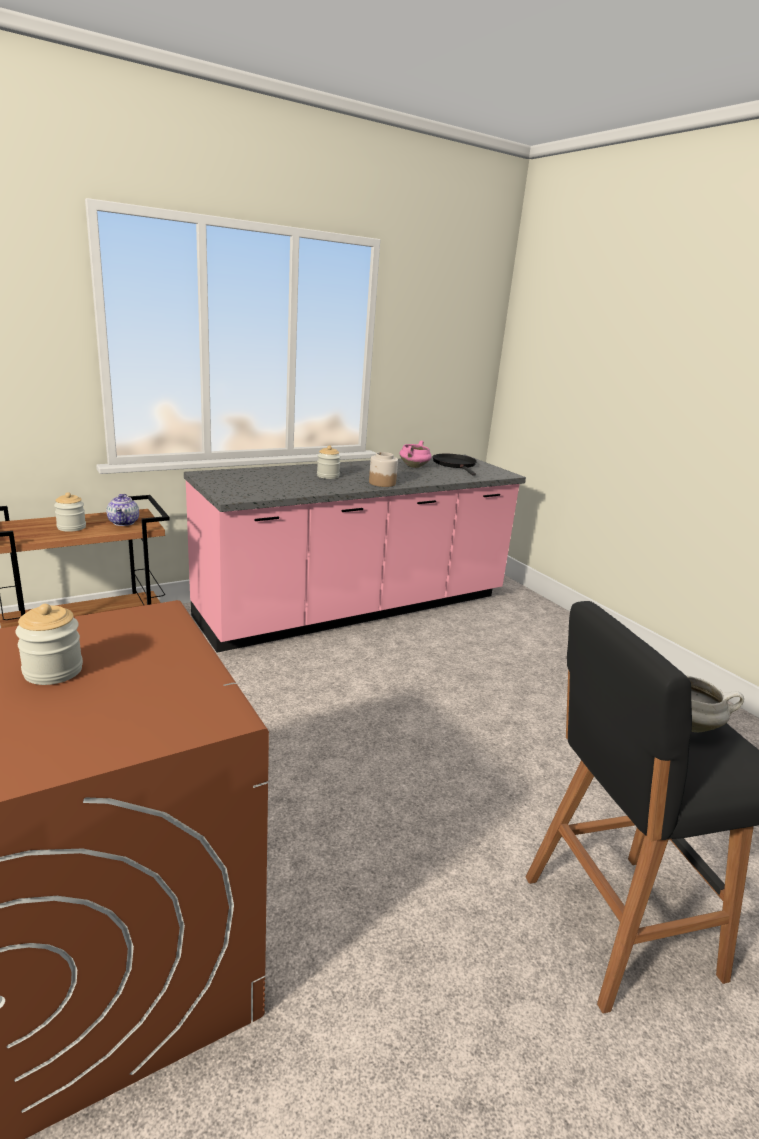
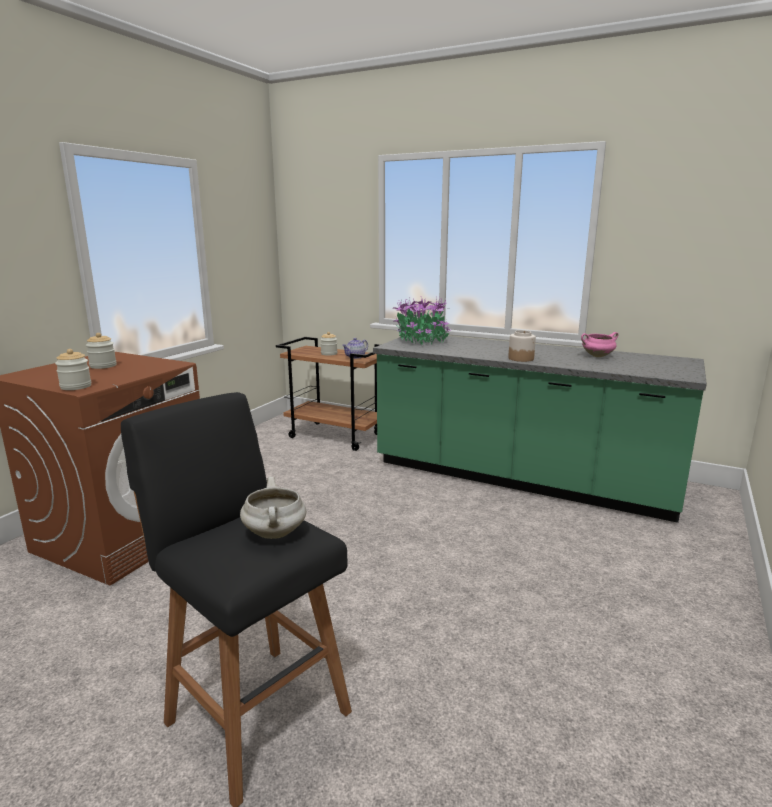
camera: 60 degrees right, 5 degrees down
(236, 481) = (422, 340): none -> potted plant
(328, 476) = (494, 348): jar -> jar (76, 386)
(356, 608) = (521, 478): pink counter -> green counter
(455, 465) = (651, 362): black frying pan -> none

